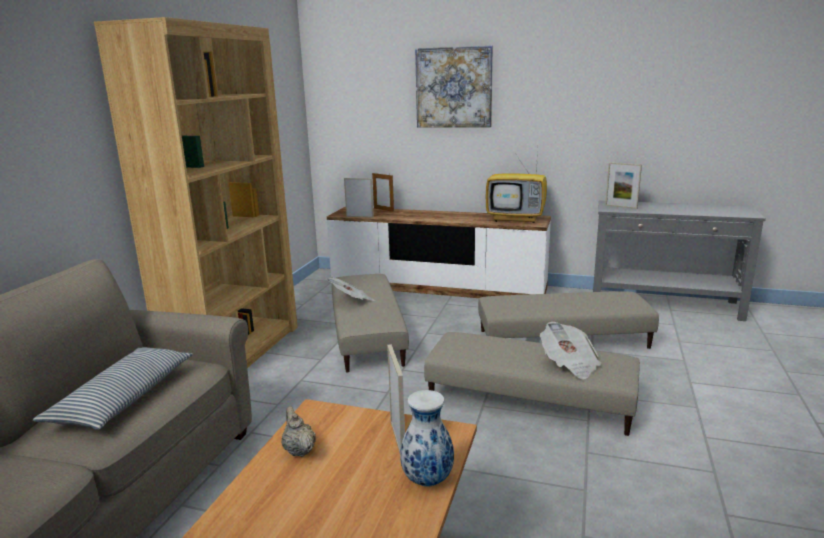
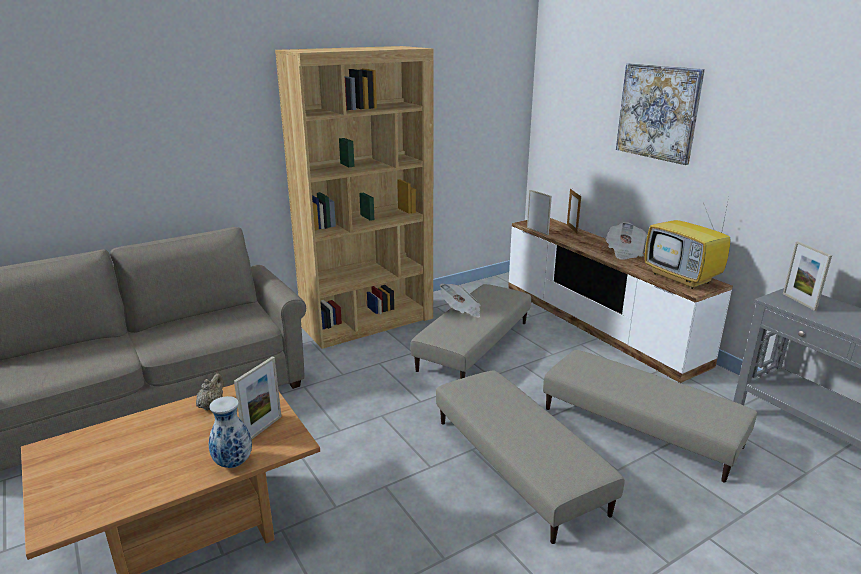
camera: 40 degrees right, 5 degrees up
(124, 398) = (204, 329): pillow -> none
(569, 364) = (538, 448): newspaper -> newspaper (625, 252)

